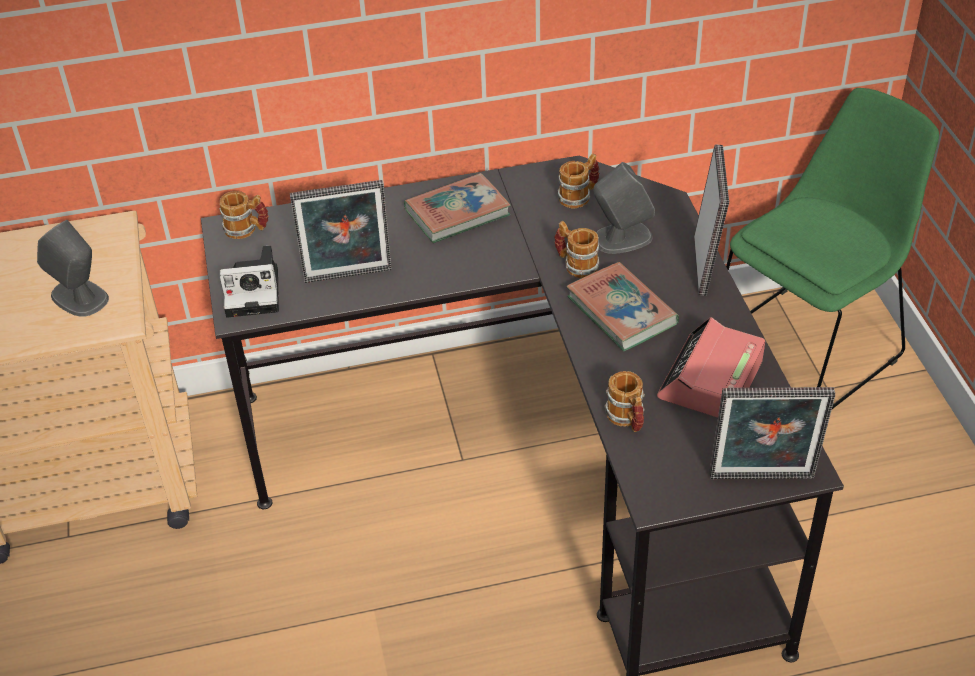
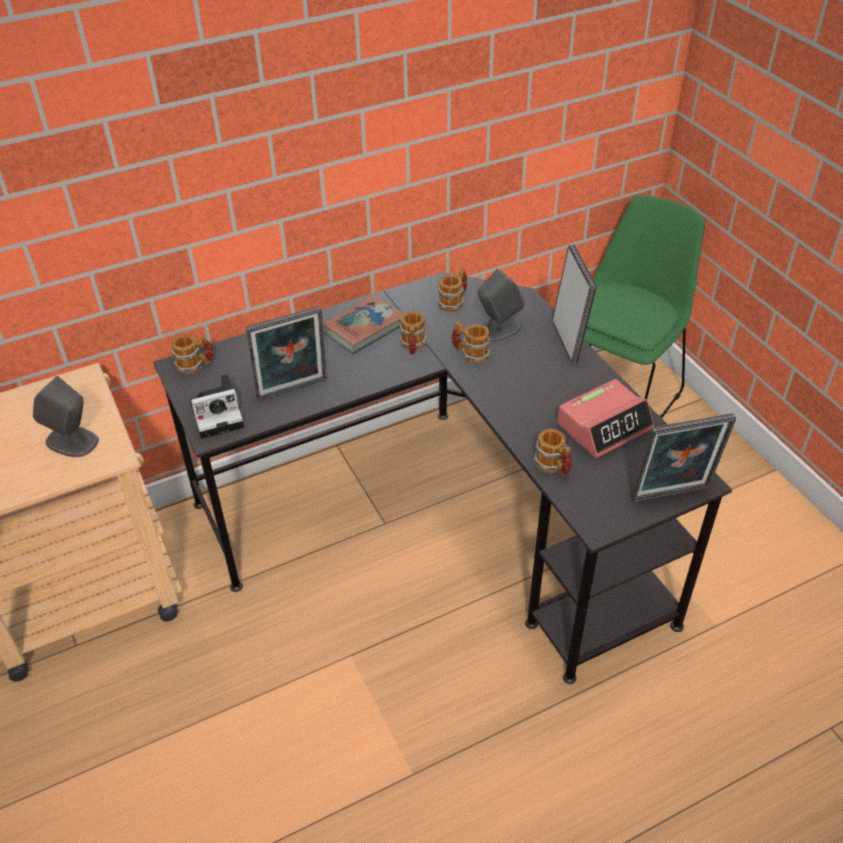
camera: 15 degrees left, 0 degrees up
(508, 244) = (413, 346): none -> mug
(621, 311) = (518, 384): book -> none
(710, 380) = (604, 426): alarm clock -> alarm clock turned 135 degrees counterclockwise

